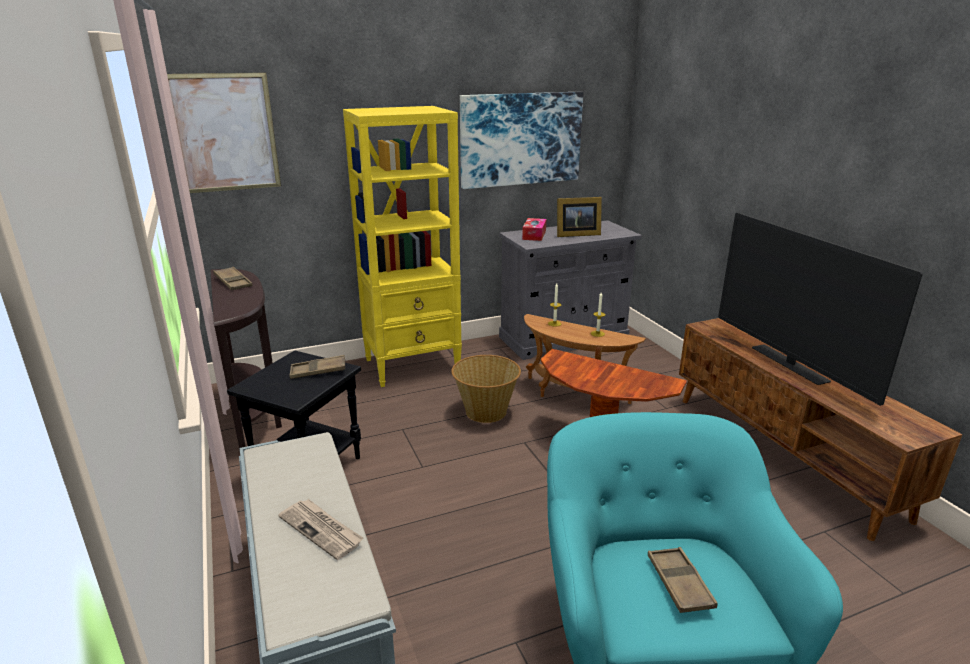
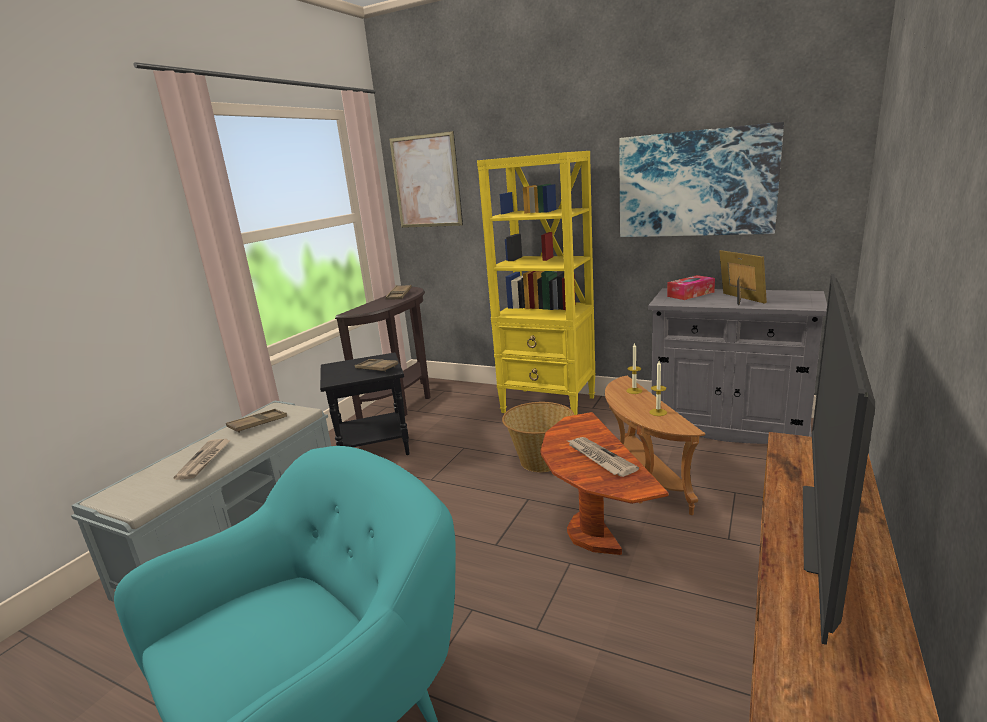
camera: 50 degrees right, 5 degrees down
(576, 234) = (739, 299): picture frame -> picture frame turned 150 degrees counterclockwise
(619, 376) = (599, 458): none -> newspaper
(679, 584) = (250, 638): brown tray -> brown tray (258, 424)

